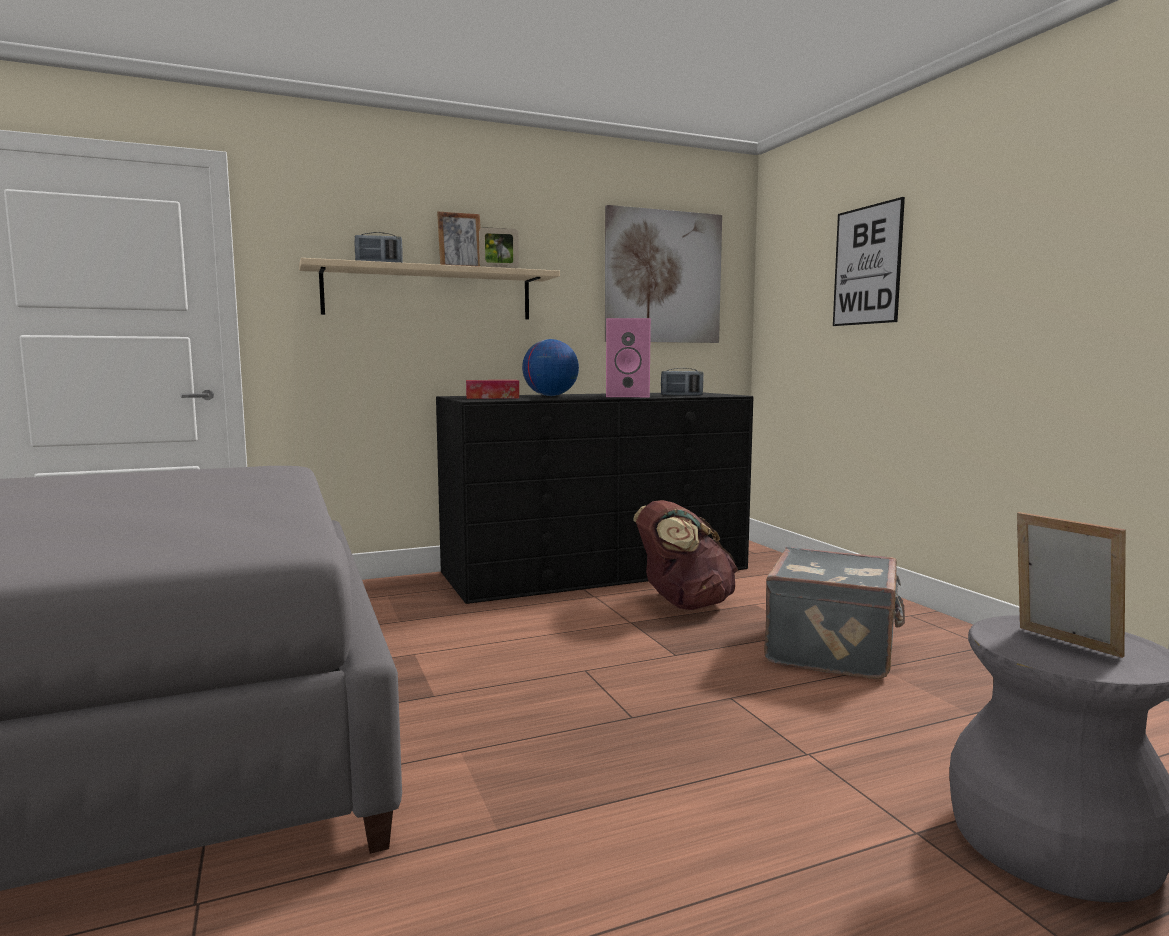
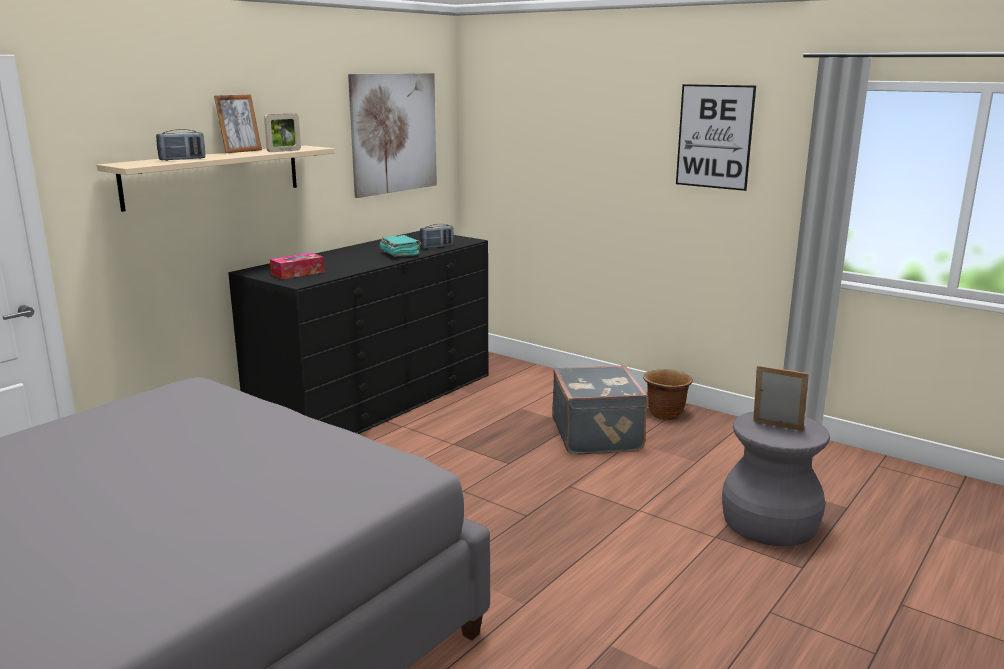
camera: 30 degrees left, 10 degrees up
(550, 396) = (334, 260): globe -> none
(628, 396) = (400, 254): pink speaker -> turquoise book
(683, 604) = (474, 419): brown backpack -> none
(867, 265) = (570, 137): picture -> picture (714, 137)
(964, 645) = (665, 414): none -> brown planter

